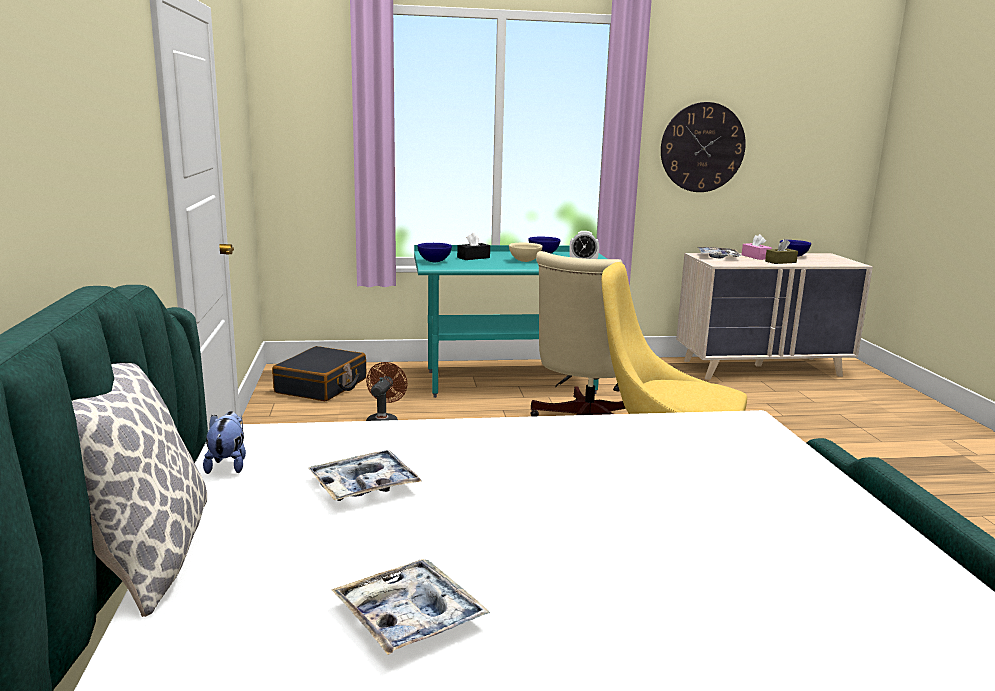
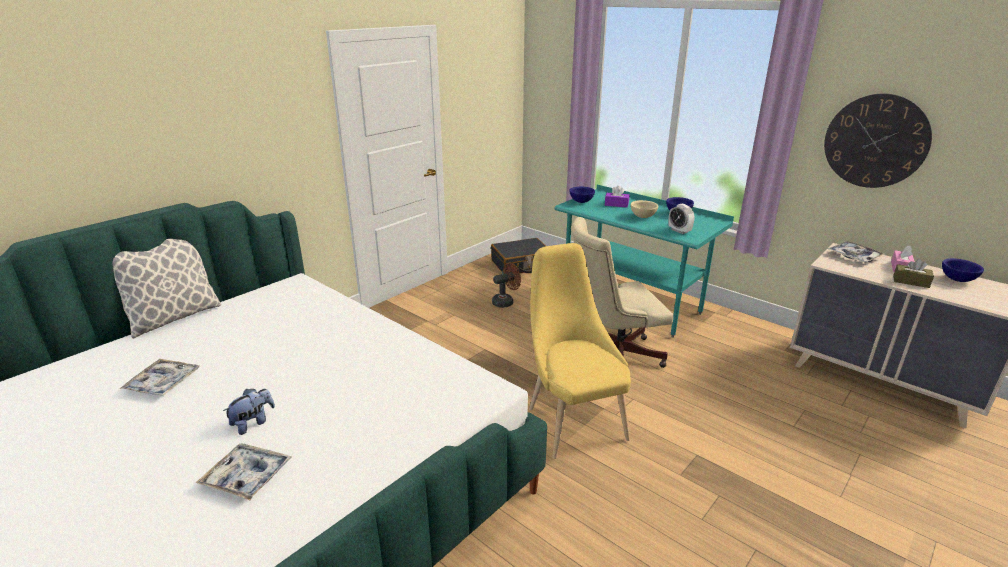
camera: 50 degrees right, 10 degrees up
(228, 464) = (263, 293): plush toy -> plush toy (253, 423)
(364, 485) = (271, 326): tray -> tray (247, 476)
(473, 257) = (616, 204): black tissue box -> purple tissue box

